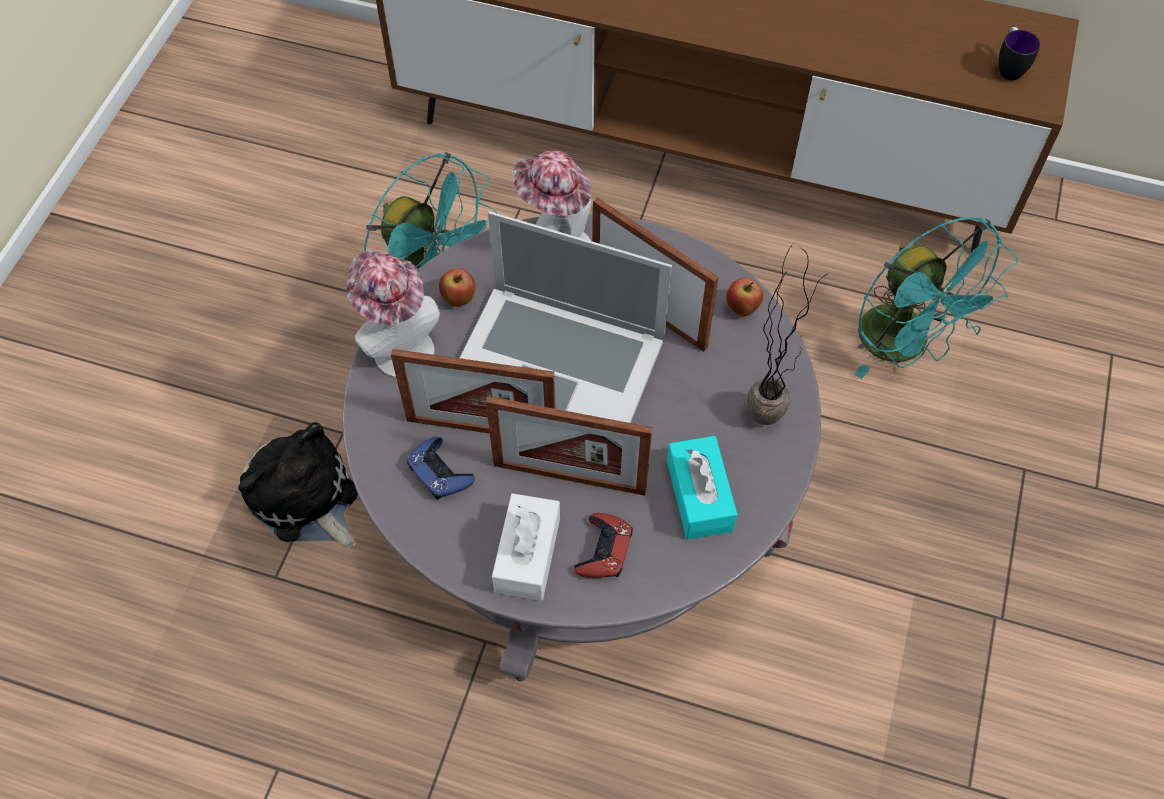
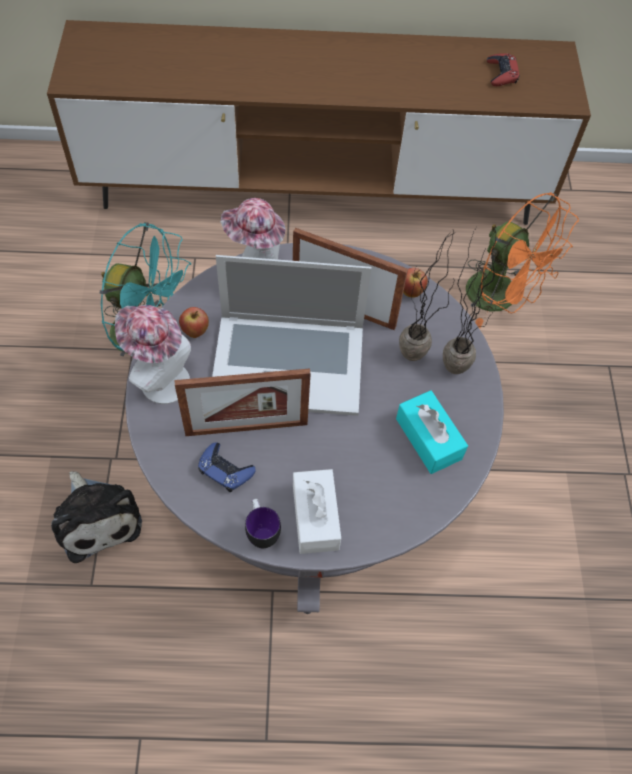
camera: 20 degrees left, 0 degrees up
(305, 499) = (96, 518): plush toy -> plush toy turned 150 degrees counterclockwise
(569, 477) = (327, 449): picture frame -> none
(604, 550) = (372, 498): red game controller -> red game controller (501, 74)
(709, 398) = (410, 363): none -> potted plant
(905, 346) = (501, 298): turquoise fan -> orange fan
(1008, 67) = (541, 82): mug -> mug (261, 531)

